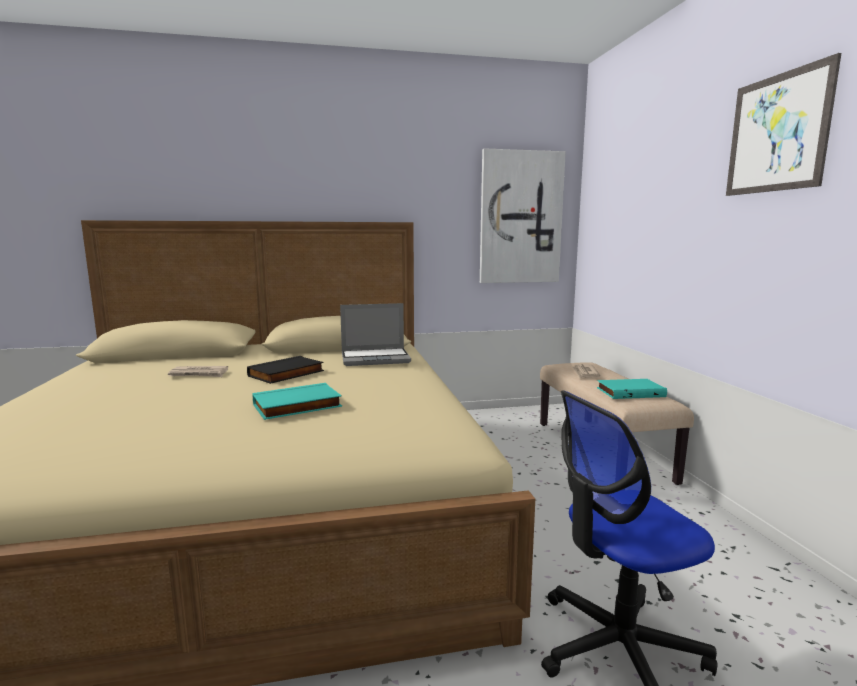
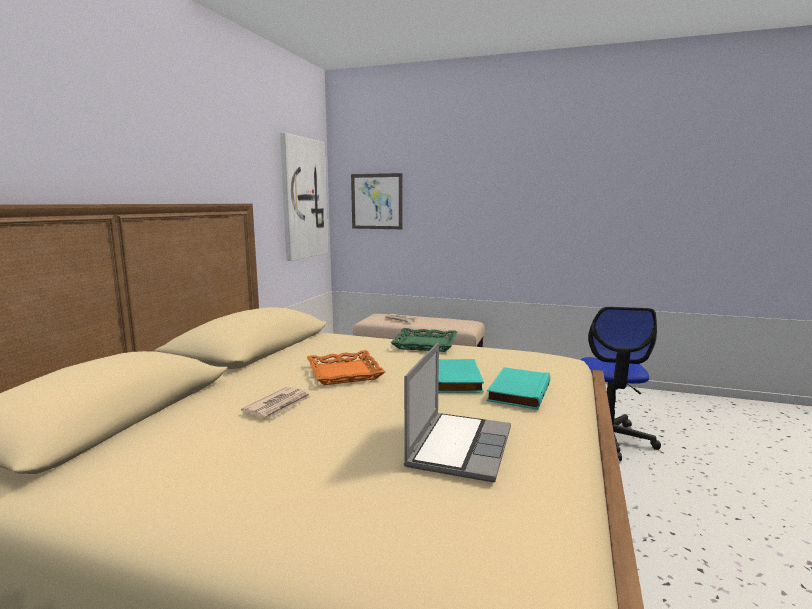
camera: 60 degrees left, 0 degrees up
(286, 374) = (345, 373): black book -> orange tray
(376, 358) = (342, 341): laptop -> laptop (459, 446)
(409, 380) = (425, 344): none -> green tray
(630, 392) = (450, 322): turquoise book -> turquoise book (517, 391)
(777, 133) = (525, 160): picture -> picture (376, 201)

